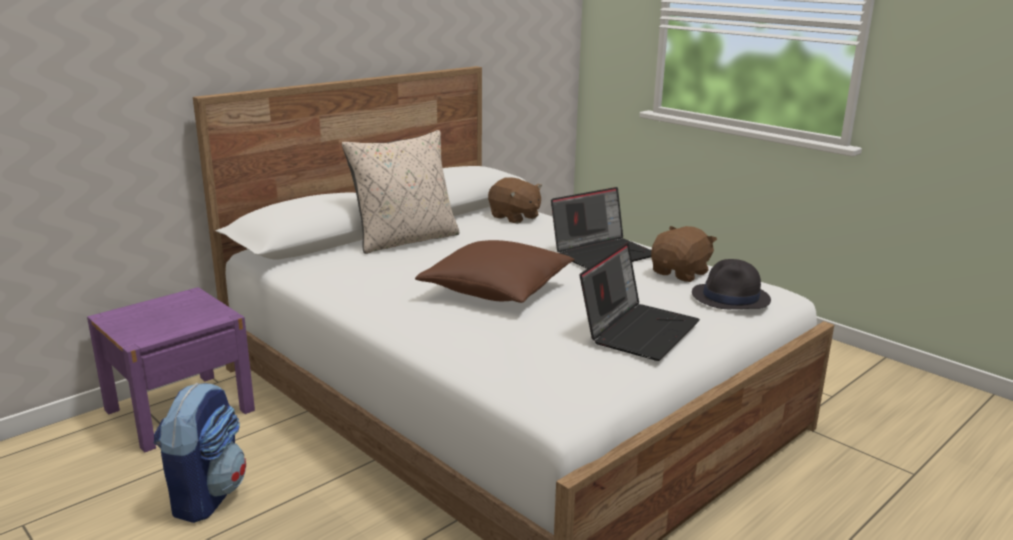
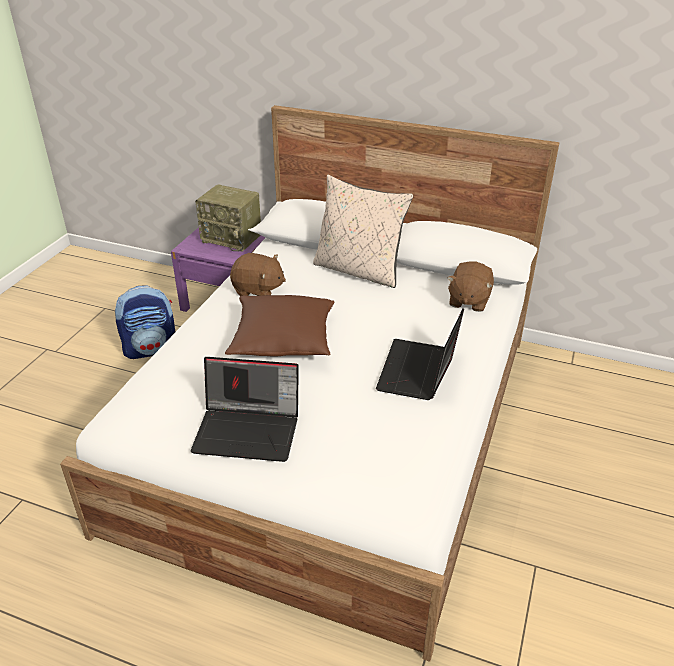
camera: 65 degrees right, 15 degrees up
(171, 308) = (232, 238): none -> radio
(603, 253) = (419, 372): laptop -> laptop turned 75 degrees clockwise
(680, 273) = (410, 431): brown plush toy -> brown plush toy (258, 290)
(731, 297) = (364, 475): black hat -> none

